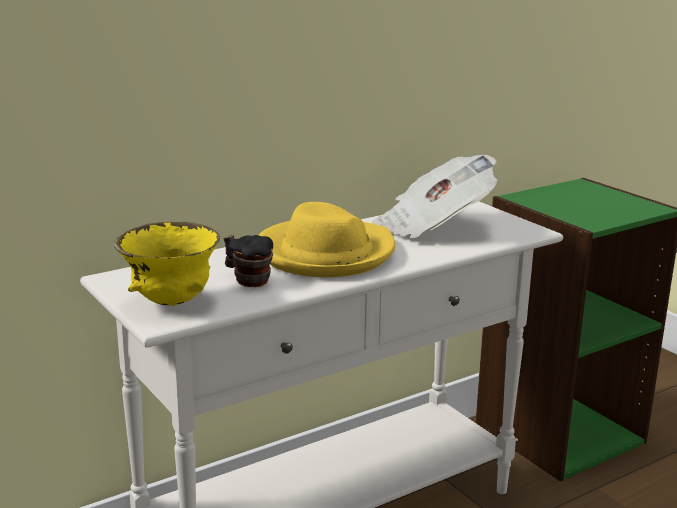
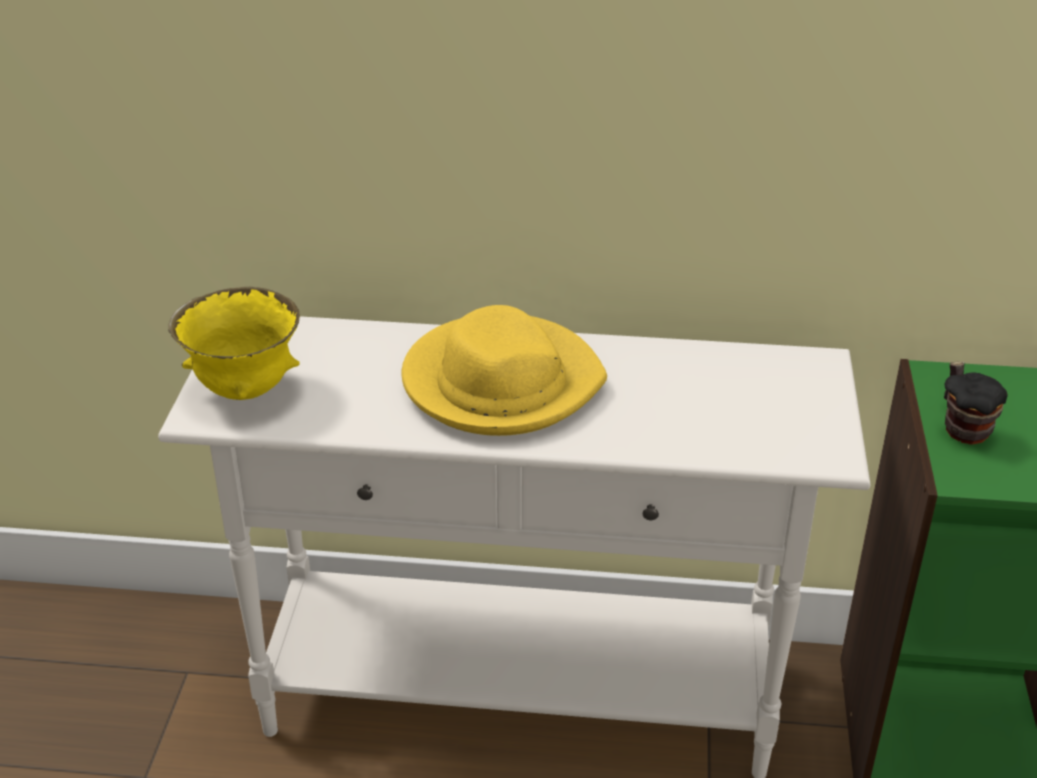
camera: 40 degrees right, 15 degrees up
(248, 280) = (360, 390): mug -> mug (963, 427)
(432, 226) = (702, 389): newspaper -> none

